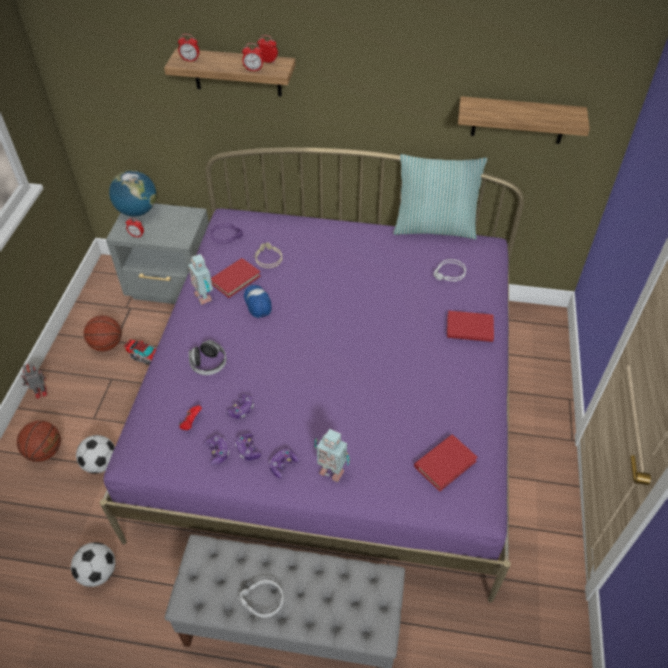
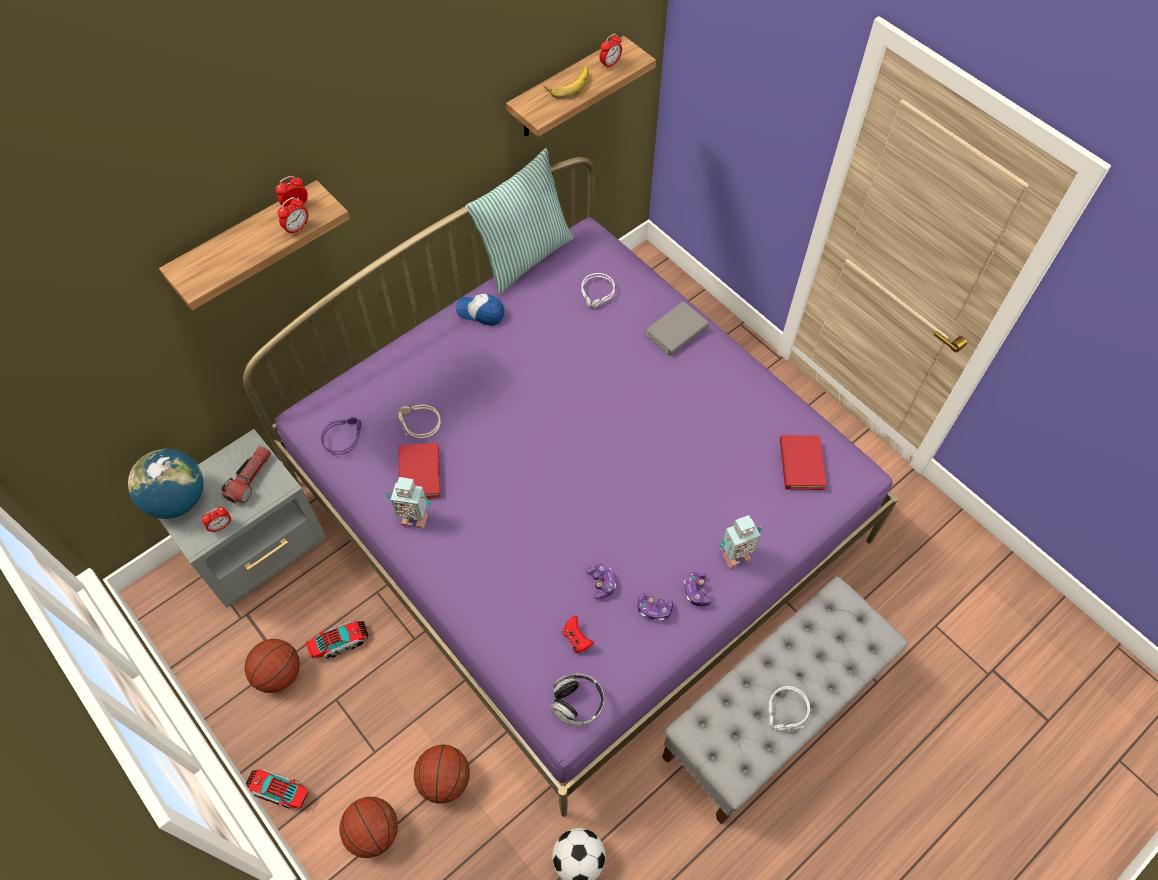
camera: 50 degrees left, 10 degrees up
(40, 392) = (279, 790): toy robot -> toy truck
(100, 463) = (445, 780): football -> basketball
(175, 227) = (250, 479): none -> flashlight
(190, 60) = (205, 270): alarm clock -> alarm clock (610, 64)
(208, 364) = (515, 575): headphones -> headphones (577, 703)
(217, 452) = (633, 638): game controller -> none
(258, 303) = (475, 476): cap -> cap (481, 312)
(469, 329) = (676, 331): red book -> grey book
(511, 108) = (568, 84): none -> banana

